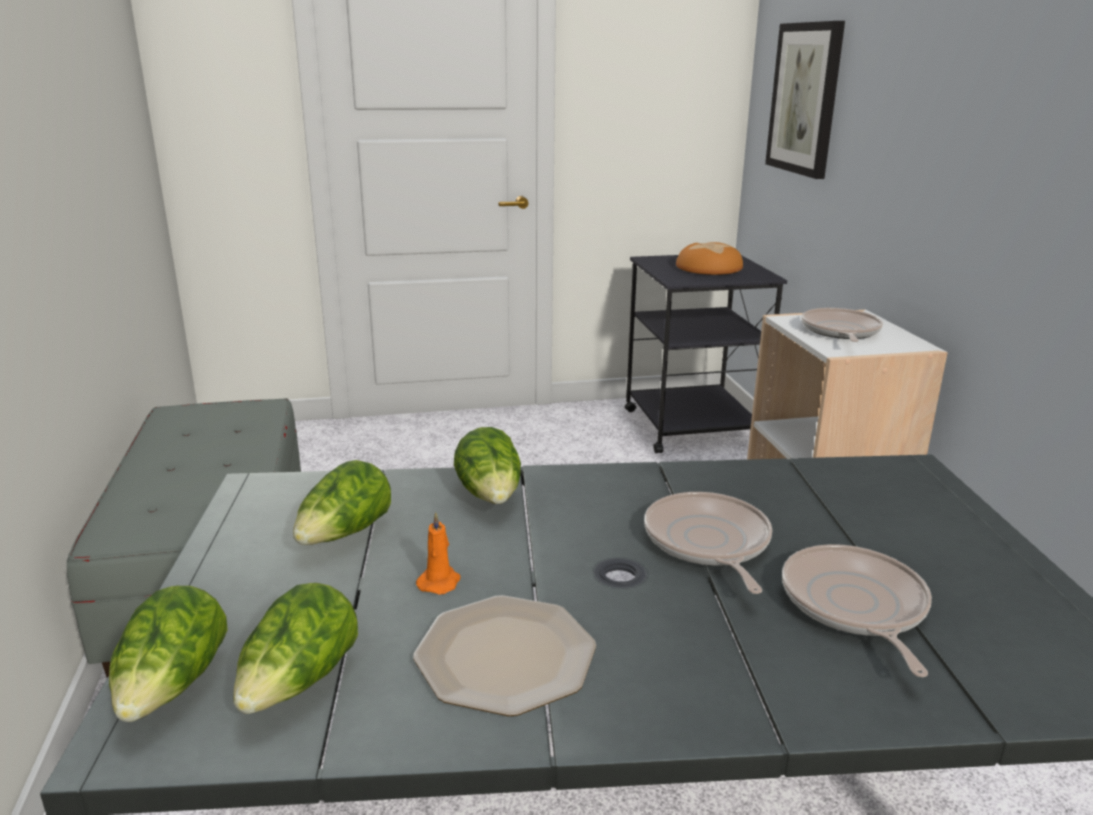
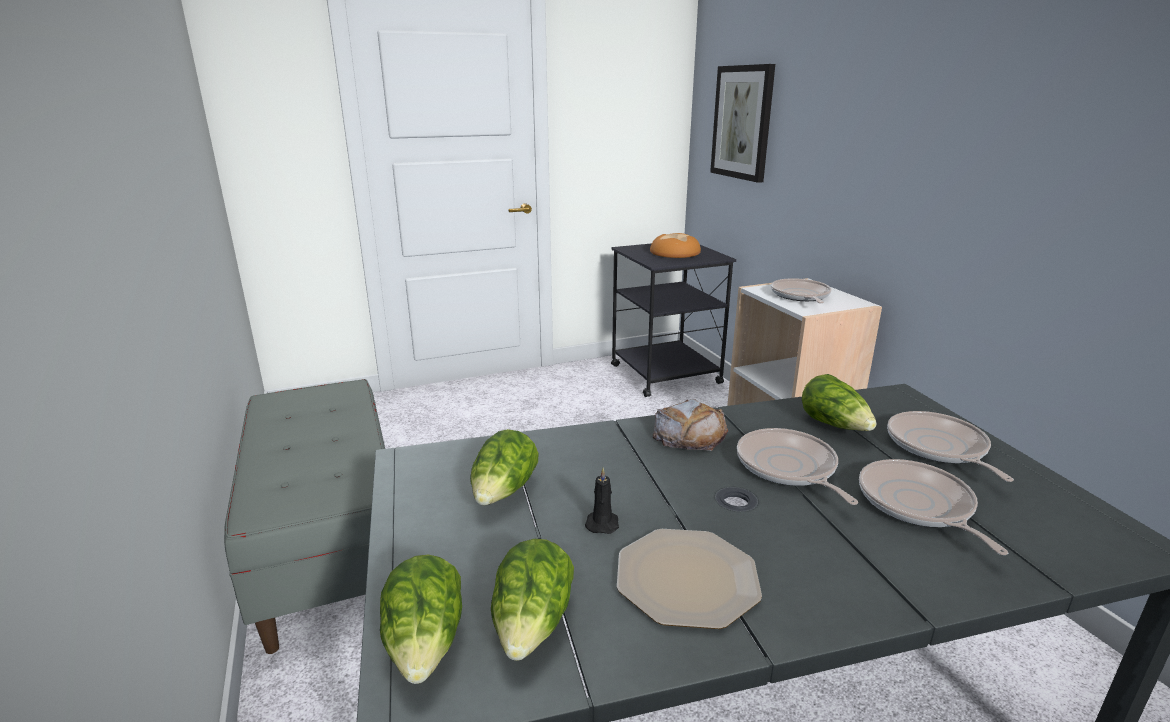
camera: 10 degrees left, 0 degrees up
(440, 581) = (602, 523): orange candle -> black candle
(491, 495) = (604, 446): lettuce -> lettuce (835, 425)
(603, 491) = (689, 434): none -> bread
(928, 539) = (938, 447): none -> frying pan

